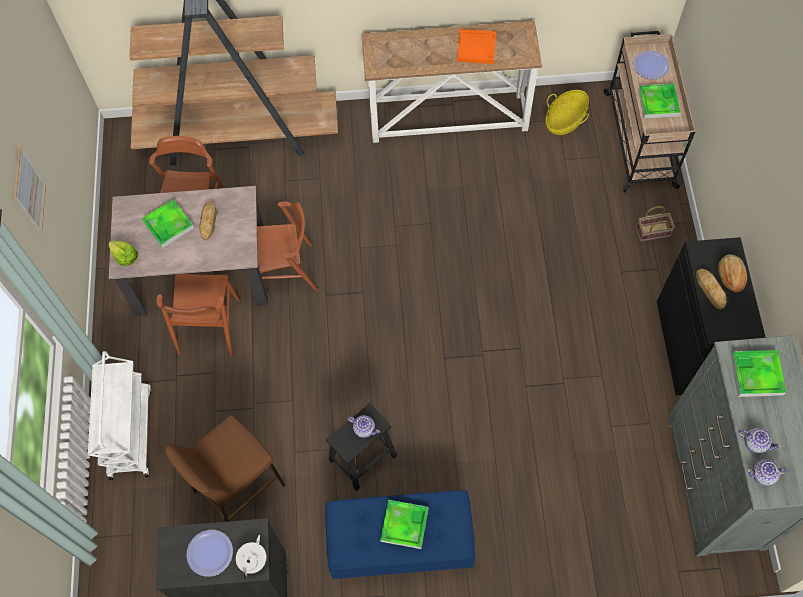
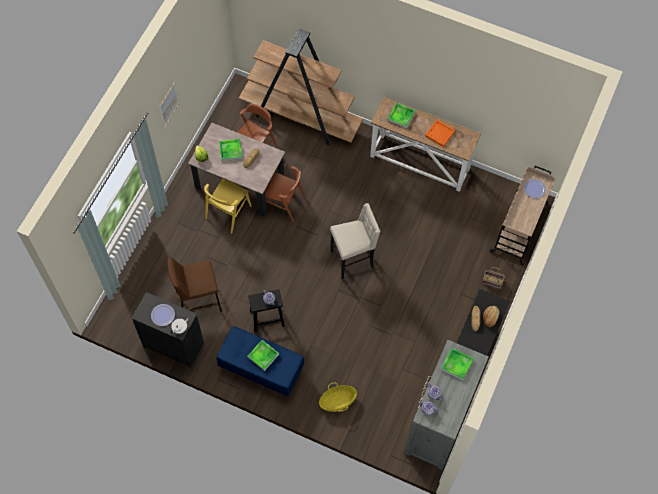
camera: 25 degrees right, 0 degrees up
(130, 432) = (161, 246): white cart -> none
(208, 326) = (228, 212): brown chair -> yellow chair
(438, 301) = (353, 259): none -> beige stool
(565, 120) = (484, 196): basket -> basket (337, 401)
(658, 103) = (524, 211): tray -> tray (401, 116)

